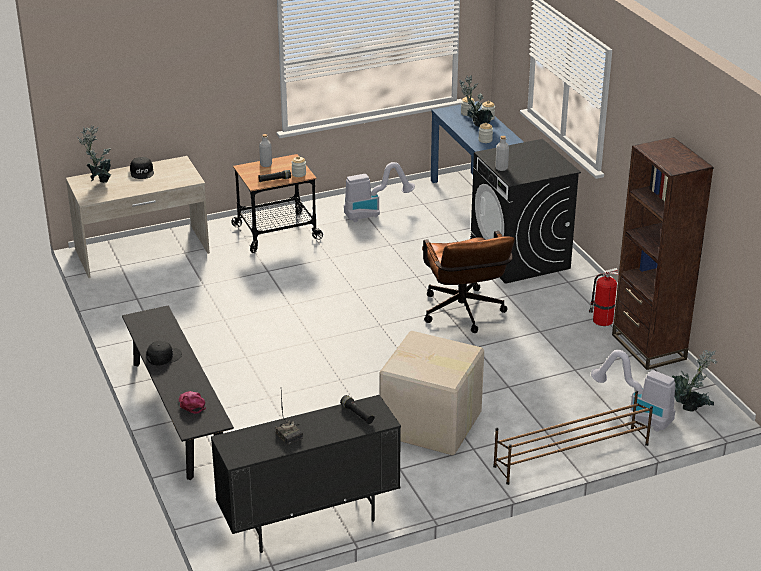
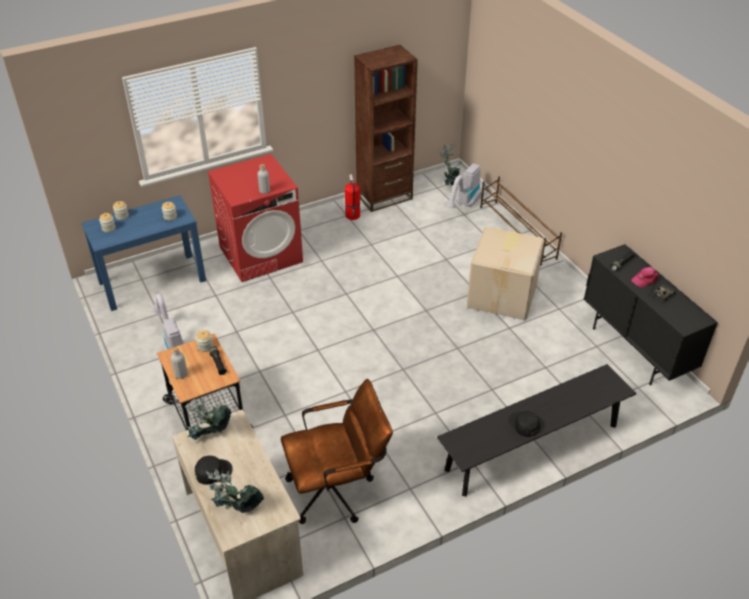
camera: 95 degrees left, 10 degrees up
(192, 404) = (587, 393): pink cap -> pink cap (645, 279)
(464, 315) = (352, 283): brown office chair -> brown office chair (338, 489)
(476, 127) = (141, 222): potted plant -> potted plant (211, 436)
(520, 257) = (261, 254): black washing machine -> red washing machine

